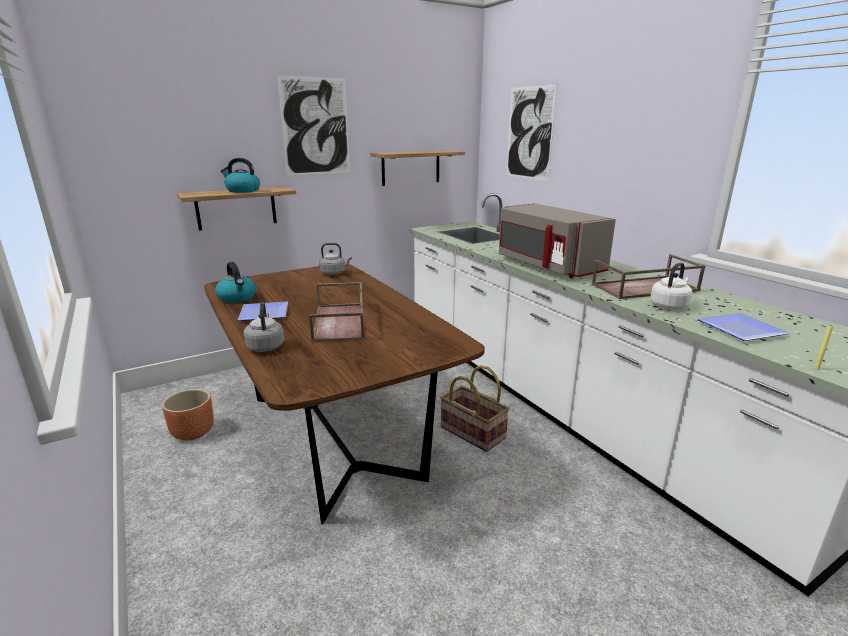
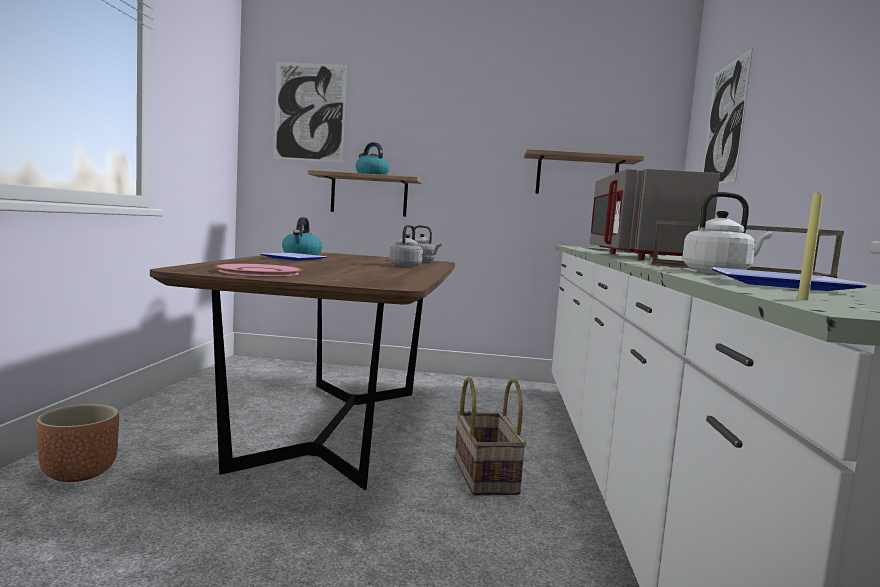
camera: 35 degrees right, 15 degrees down
(193, 432) = (237, 388): brown planter -> brown planter (80, 473)
(265, 346) = (240, 262): grey kettle -> grey kettle (406, 266)
(315, 127) = (464, 122): picture -> picture (309, 112)
(338, 363) = (259, 272): none -> pink plate
(340, 322) = (336, 267): brown tray -> none

